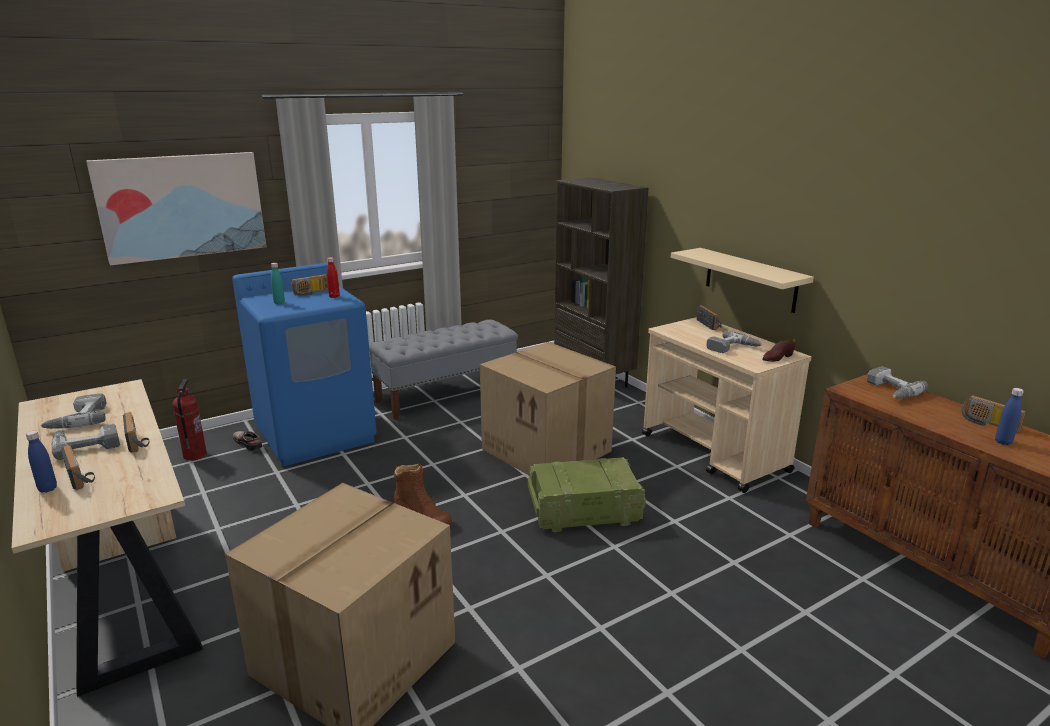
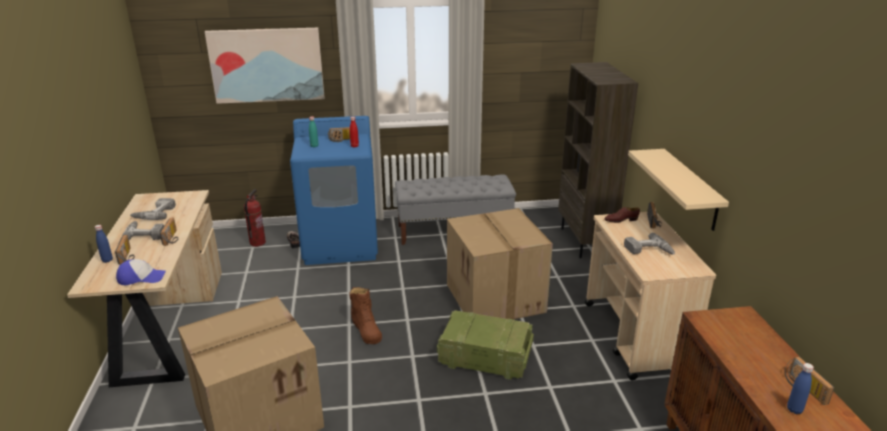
camera: 25 degrees right, 5 degrees up
(132, 497) = (141, 278): none -> cap
(777, 357) = (680, 269): brown shoe -> brown shoe (621, 220)
(890, 390) = (744, 328): power drill -> none

